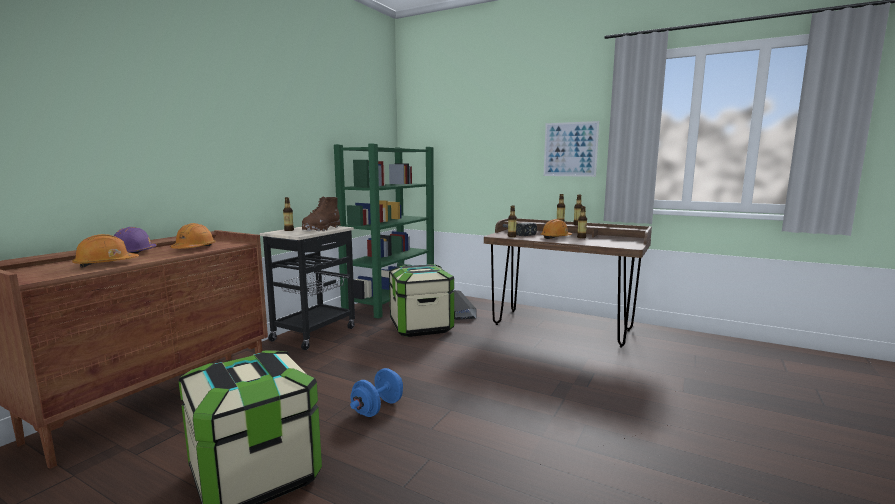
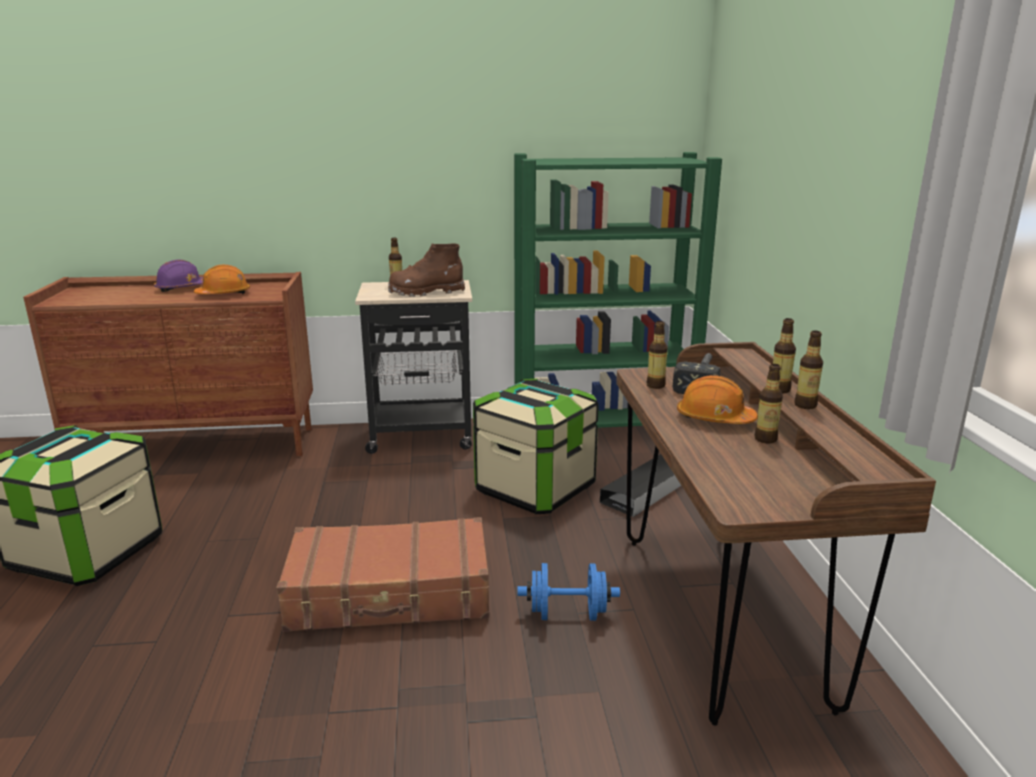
camera: 55 degrees right, 10 degrees up
(106, 264) = (126, 297): orange hard hat -> none
(377, 408) = (256, 559): blue dumbbell -> blue dumbbell (567, 614)
(470, 379) = (390, 594): none -> brown suitcase
(570, 149) = (885, 204): picture -> none

